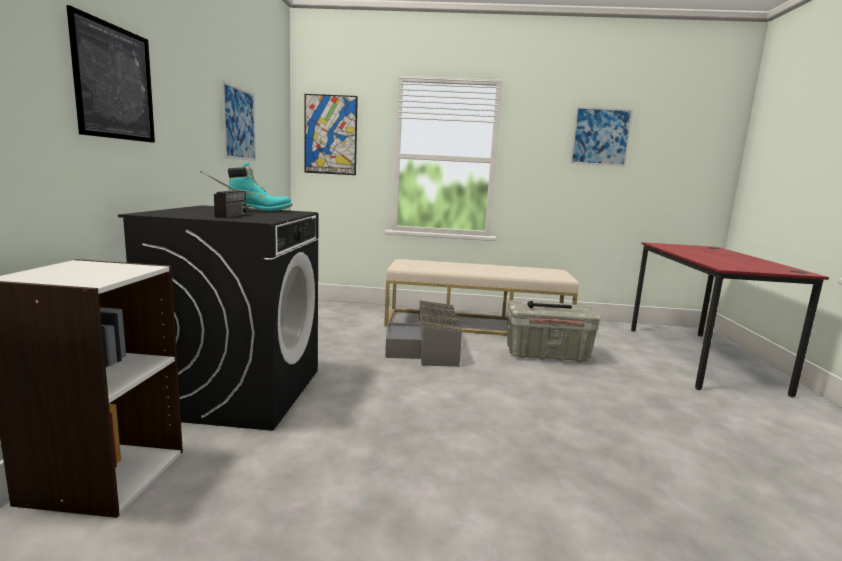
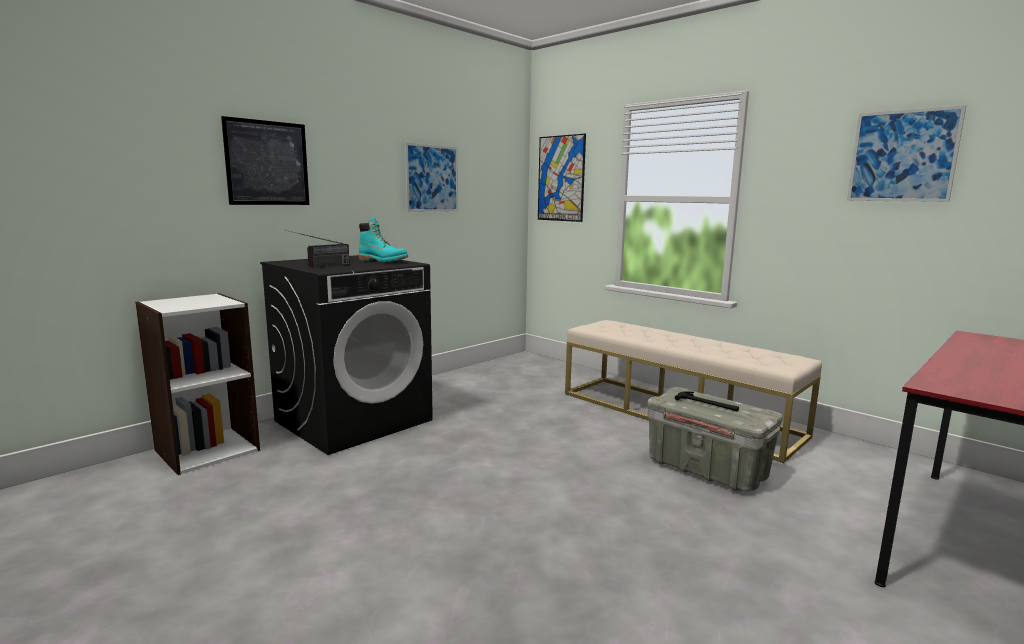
camera: 40 degrees right, 0 degrees up
(426, 349) = (566, 426): grey storage box -> none

